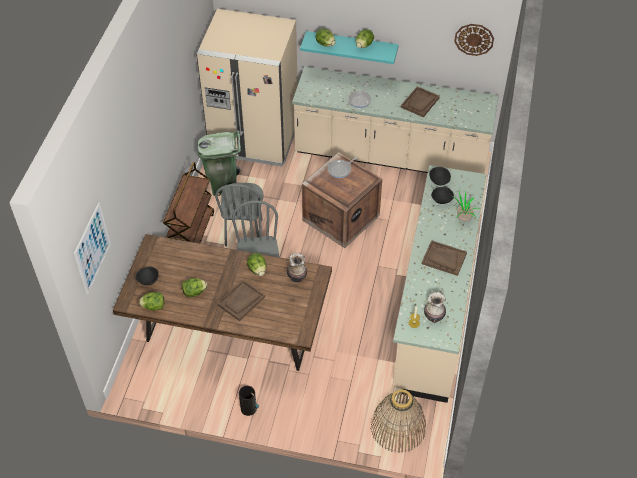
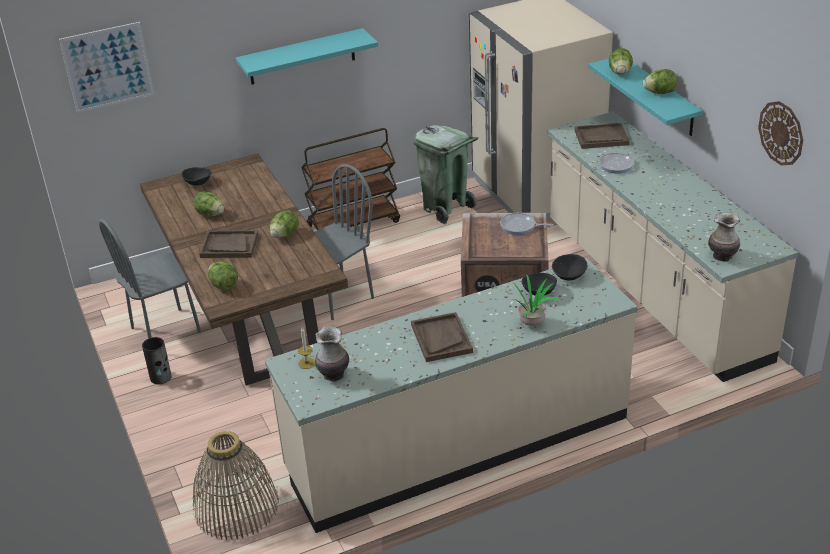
camera: 55 degrees right, 15 degrees down
(150, 151) = (302, 57): none -> turquoise shelf
(153, 306) = (167, 202): lettuce -> lettuce (223, 285)
(244, 232) = (397, 252): grey chair -> grey chair (166, 330)
(297, 277) = (303, 263): vase -> vase (722, 256)
(420, 103) = (681, 204): brown tray -> brown tray (601, 137)

